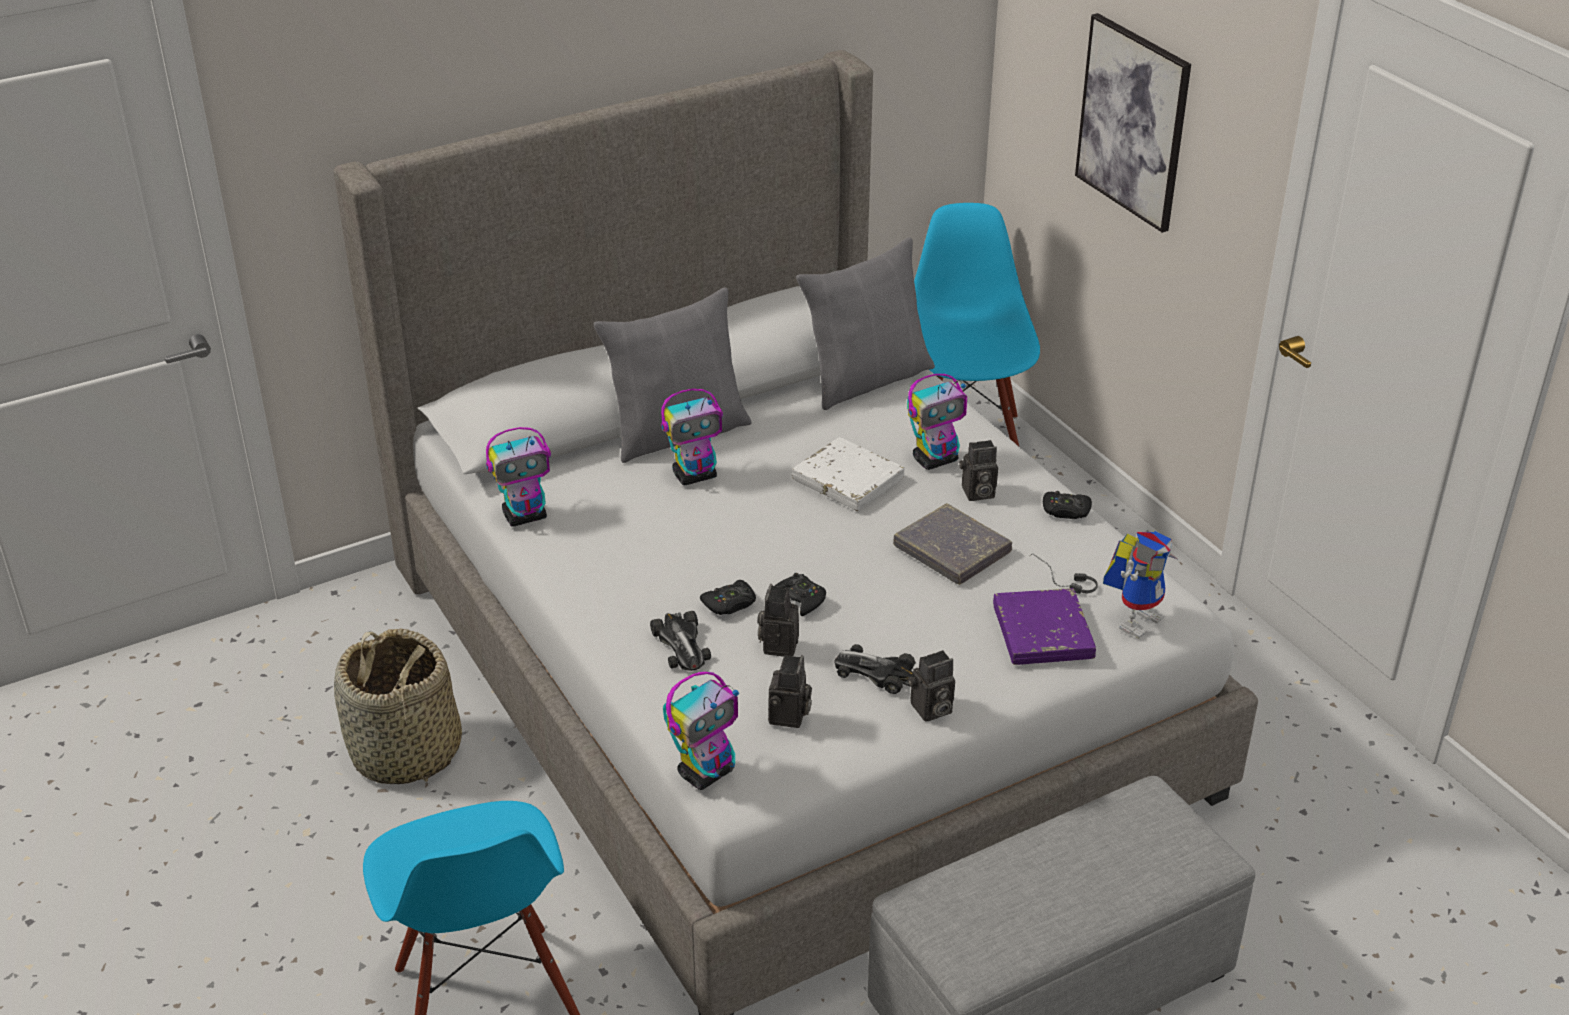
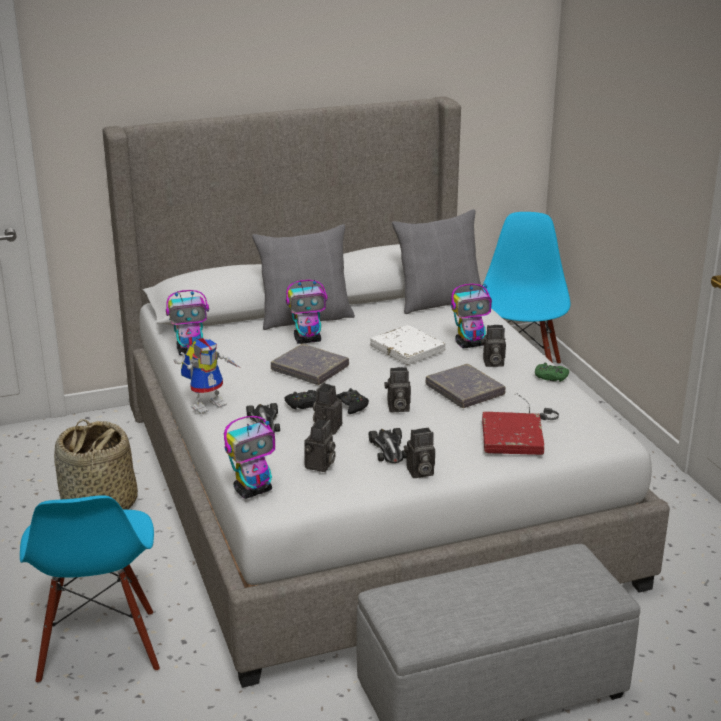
camera: 10 degrees right, 10 degrees down
(716, 534) = (310, 369): none -> grey book
(865, 594) = (397, 408): none -> camera
(875, 673) = (388, 449): toy car -> toy car turned 135 degrees counterclockwise
(1042, 633) = (512, 438): purple book -> red book
(1066, 511) = (550, 377): black game controller -> green game controller
(1133, 122) = (629, 143): picture -> none
(1137, 617) = (581, 436): toy robot -> toy robot (208, 404)

